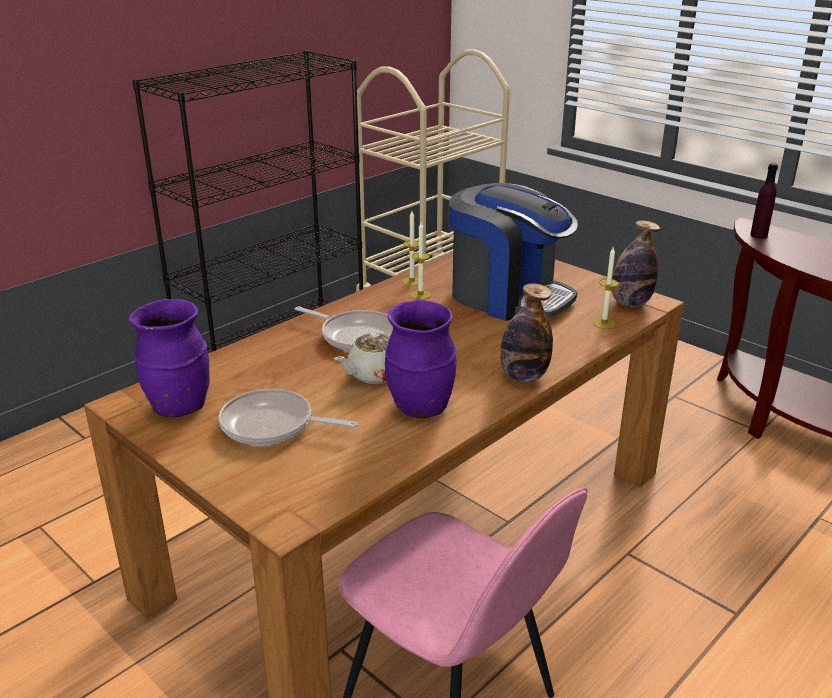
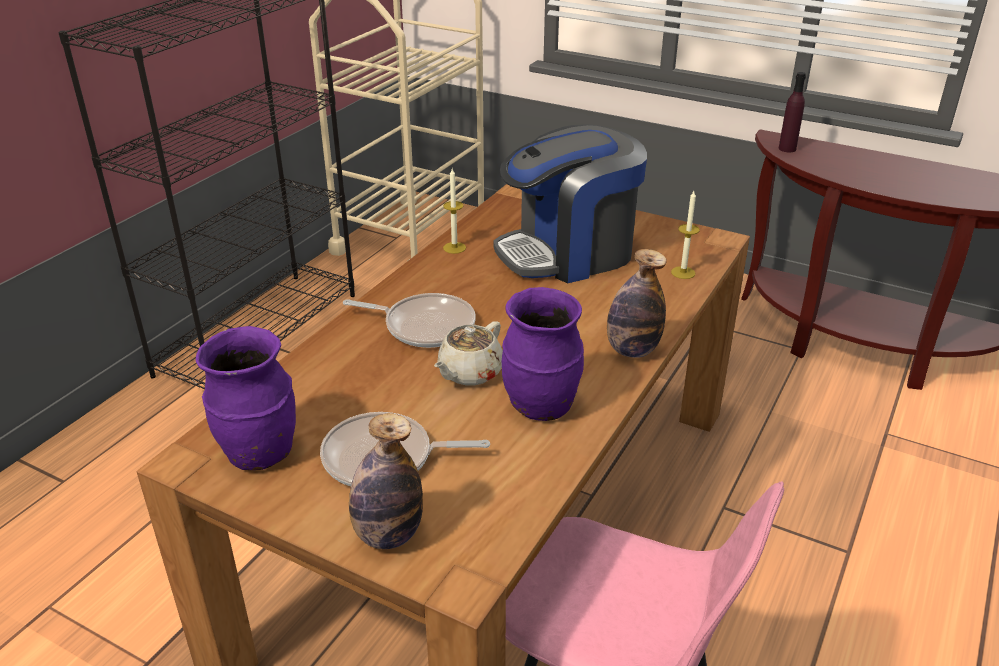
camera: 15 degrees left, 5 degrees up
(420, 295) = (472, 263): candle -> none
(508, 296) = (568, 253): coffee machine -> coffee machine turned 135 degrees clockwise
(630, 303) = (698, 244): bottle -> bottle (388, 535)

